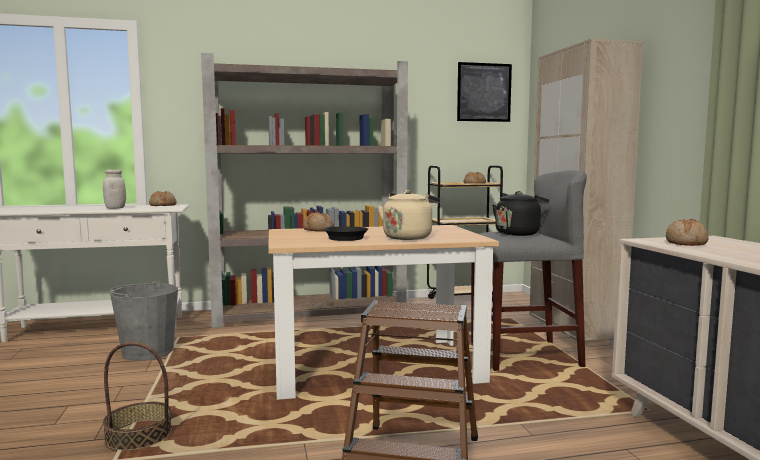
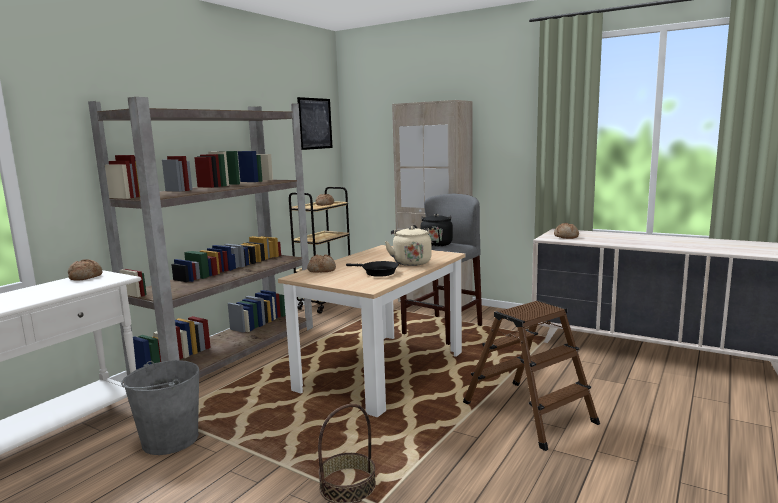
camera: 45 degrees left, 5 degrees up
(115, 208) = (53, 293): white jar -> none

